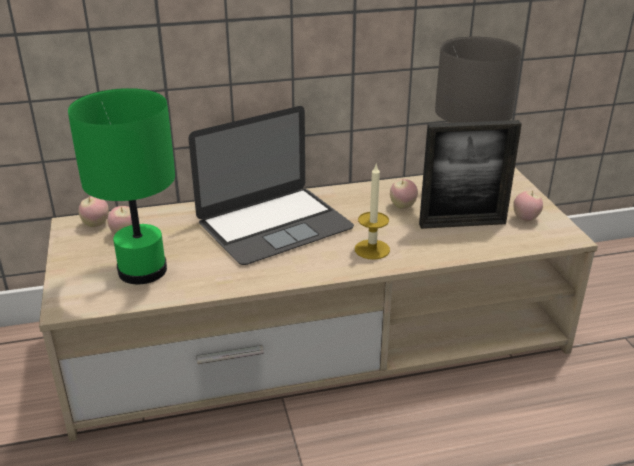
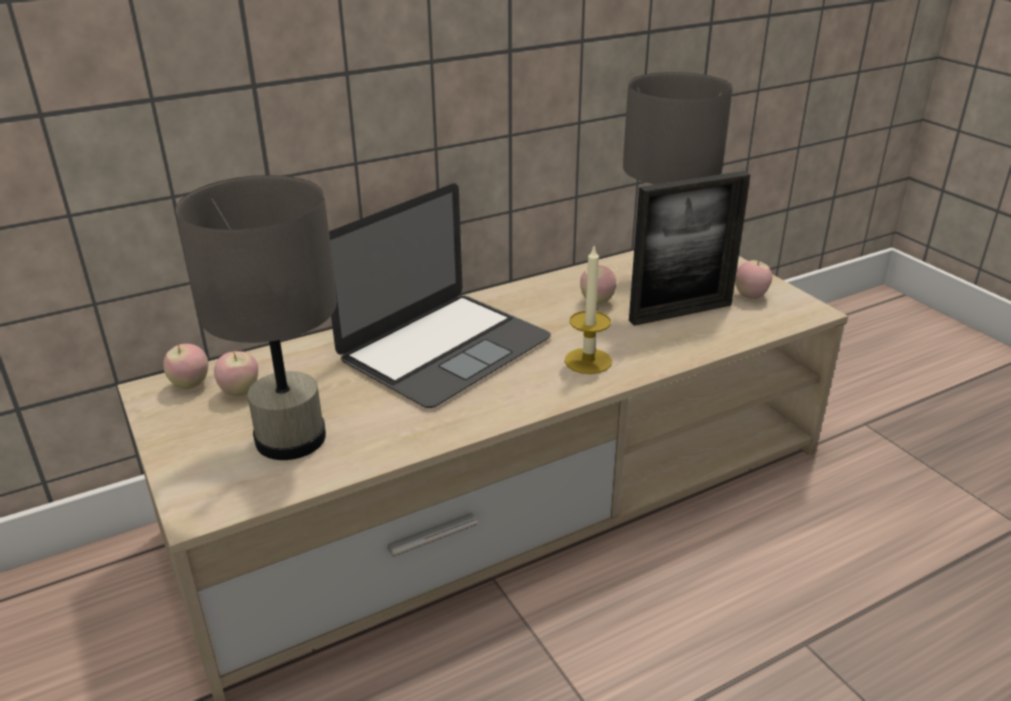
camera: 15 degrees left, 0 degrees up
(143, 270) = (292, 438): green table lamp -> grey table lamp

